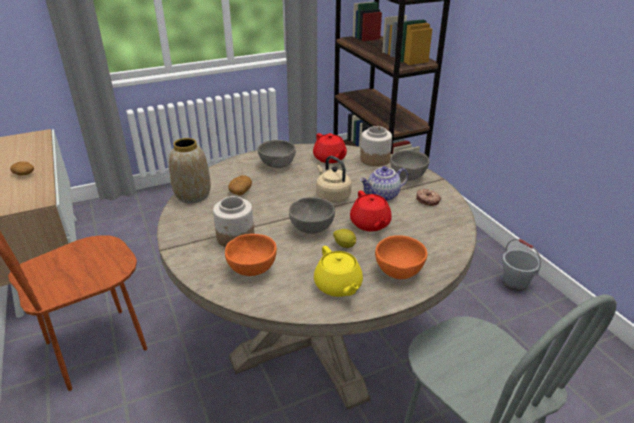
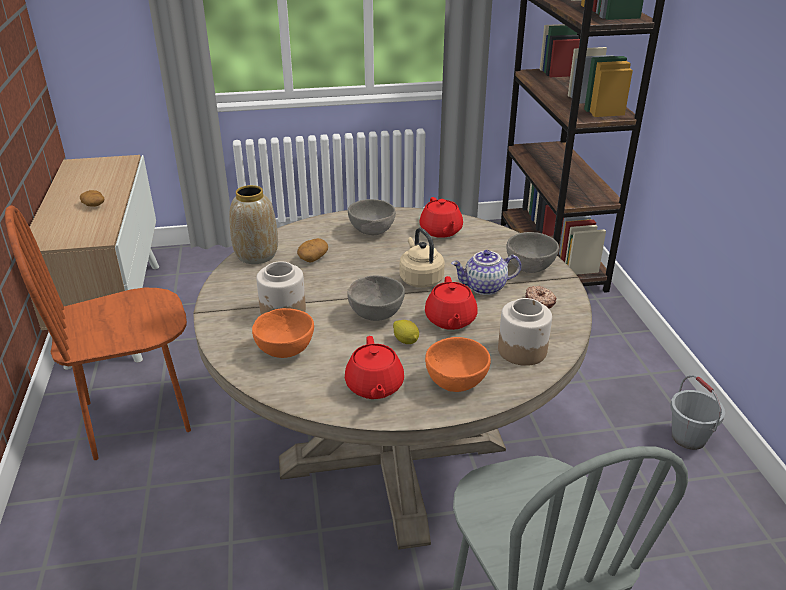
camera: 15 degrees right, 0 degrees up
(338, 286) = (374, 387): yellow teapot -> red teapot
(375, 159) = (498, 240): jar -> jar (522, 350)

